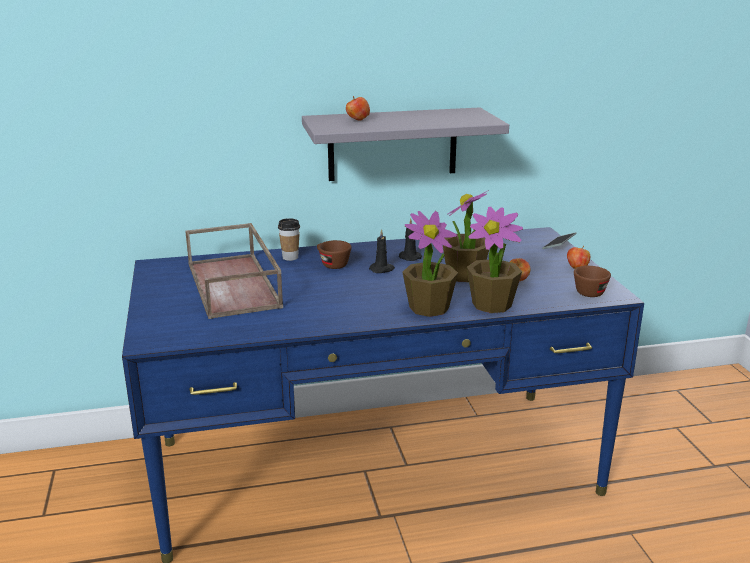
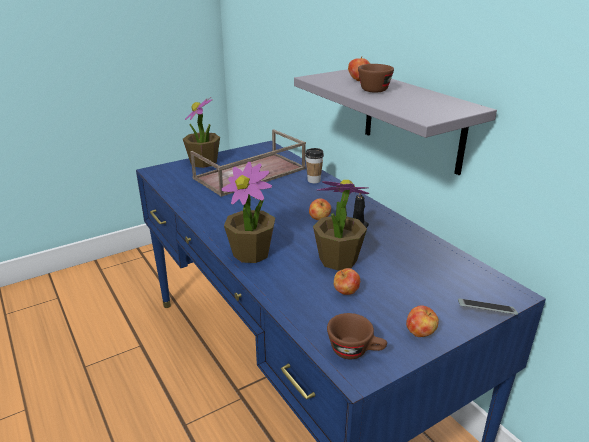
camera: 70 degrees right, 5 degrees up
(331, 264) = (313, 197): brown cup -> brown cup (375, 89)
(382, 269) = (319, 219): black candle -> apple
(492, 304) = (277, 285): potted plant -> potted plant (203, 162)

